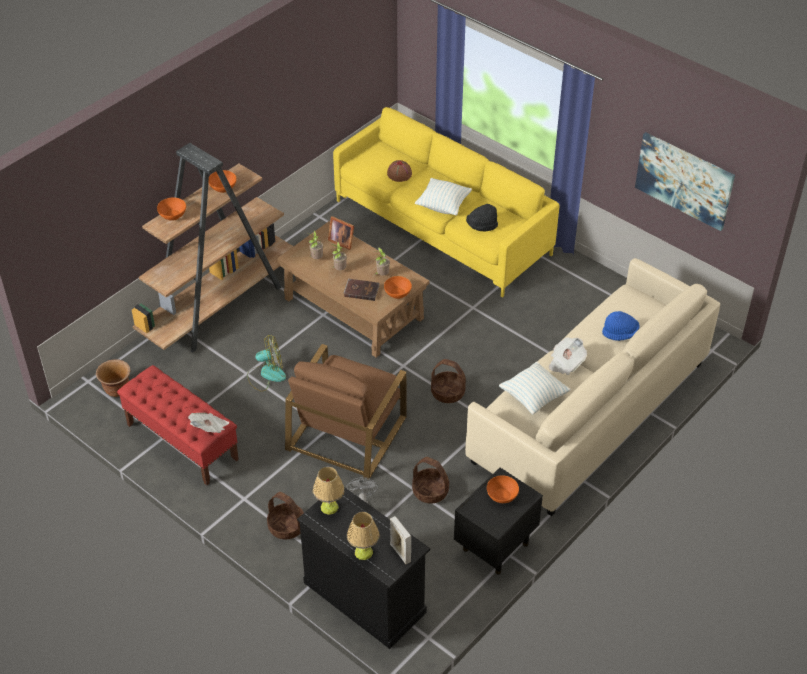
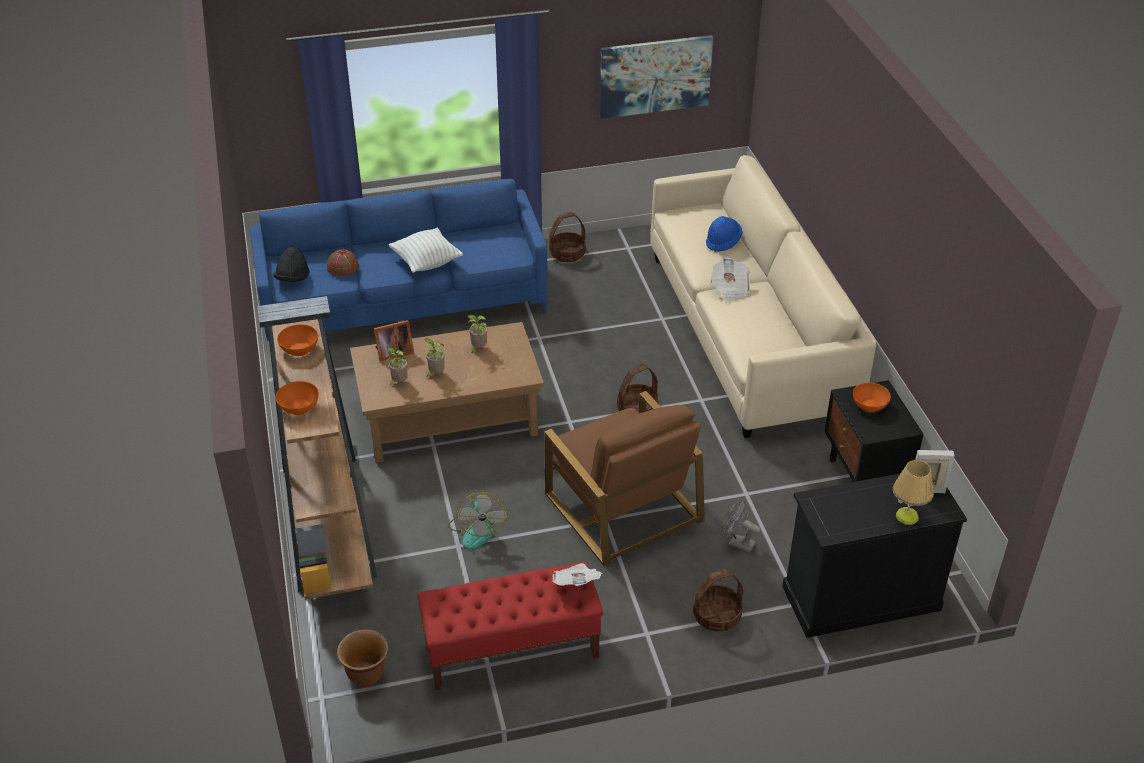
camera: 55 degrees left, 5 degrees down
(266, 375) = (477, 530): fan -> fan turned 150 degrees clockwise
(329, 507) = (824, 514): table lamp -> none
(361, 290) = (485, 372): brown book -> none
(397, 293) = (517, 350): orange bowl -> none
(430, 491) = (757, 484): basket -> basket (567, 254)
(442, 227) = (404, 303): yellow sofa -> blue sofa
(481, 226) = (486, 252): black hat -> black hat (293, 278)
(533, 397) = (755, 329): pillow -> none

